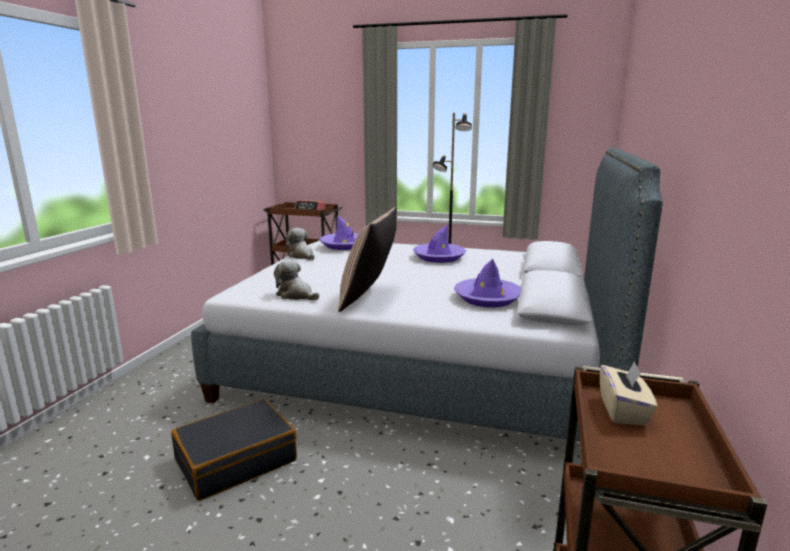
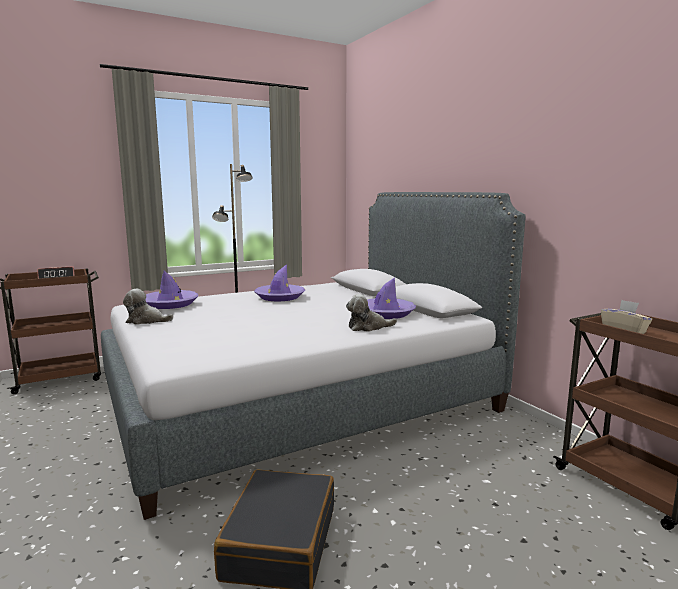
camera: 45 degrees left, 5 degrees down
(296, 295) = (242, 348): plush toy -> plush toy (368, 327)
(369, 297) = (308, 333): pillow -> none

